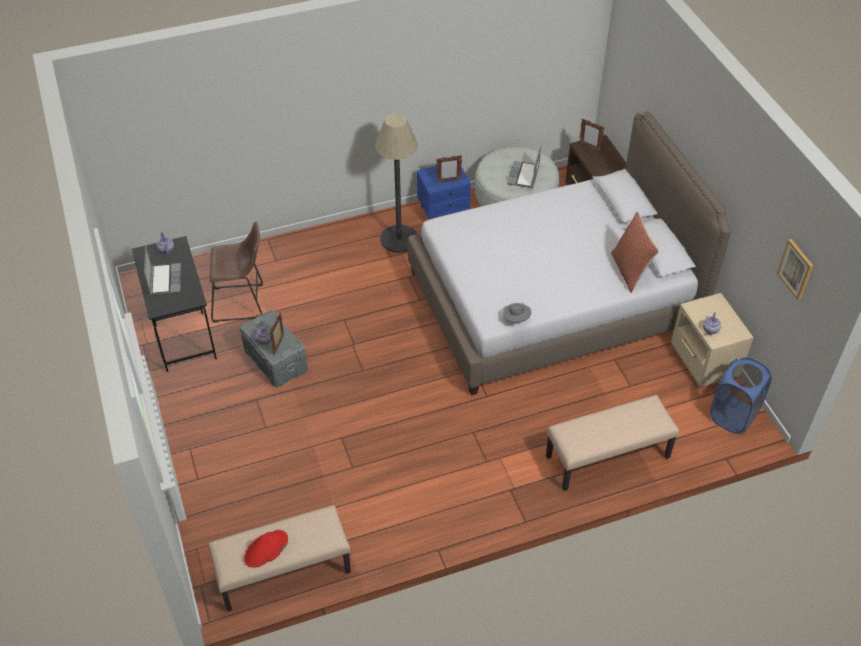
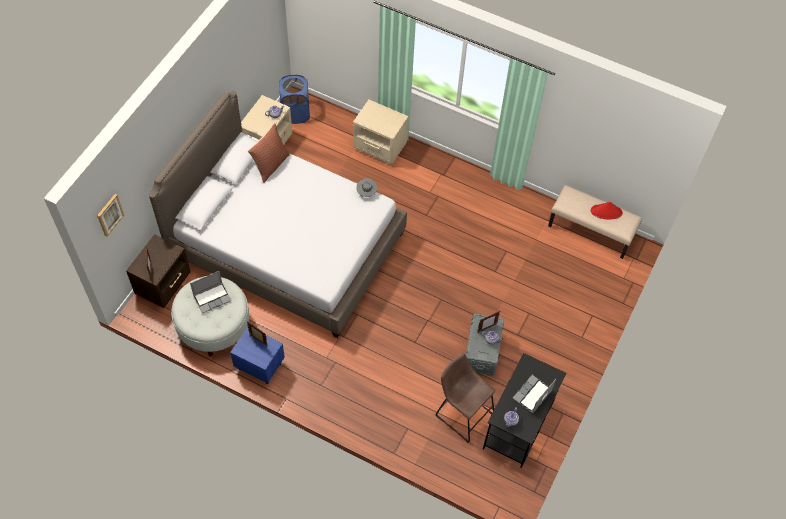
camera: 135 degrees left, 10 degrees up
(399, 239) = (314, 370): floor lamp -> none
(607, 458) = (380, 148): beige bench -> beige nightstand
(796, 269) = (260, 29): picture -> picture (109, 214)

